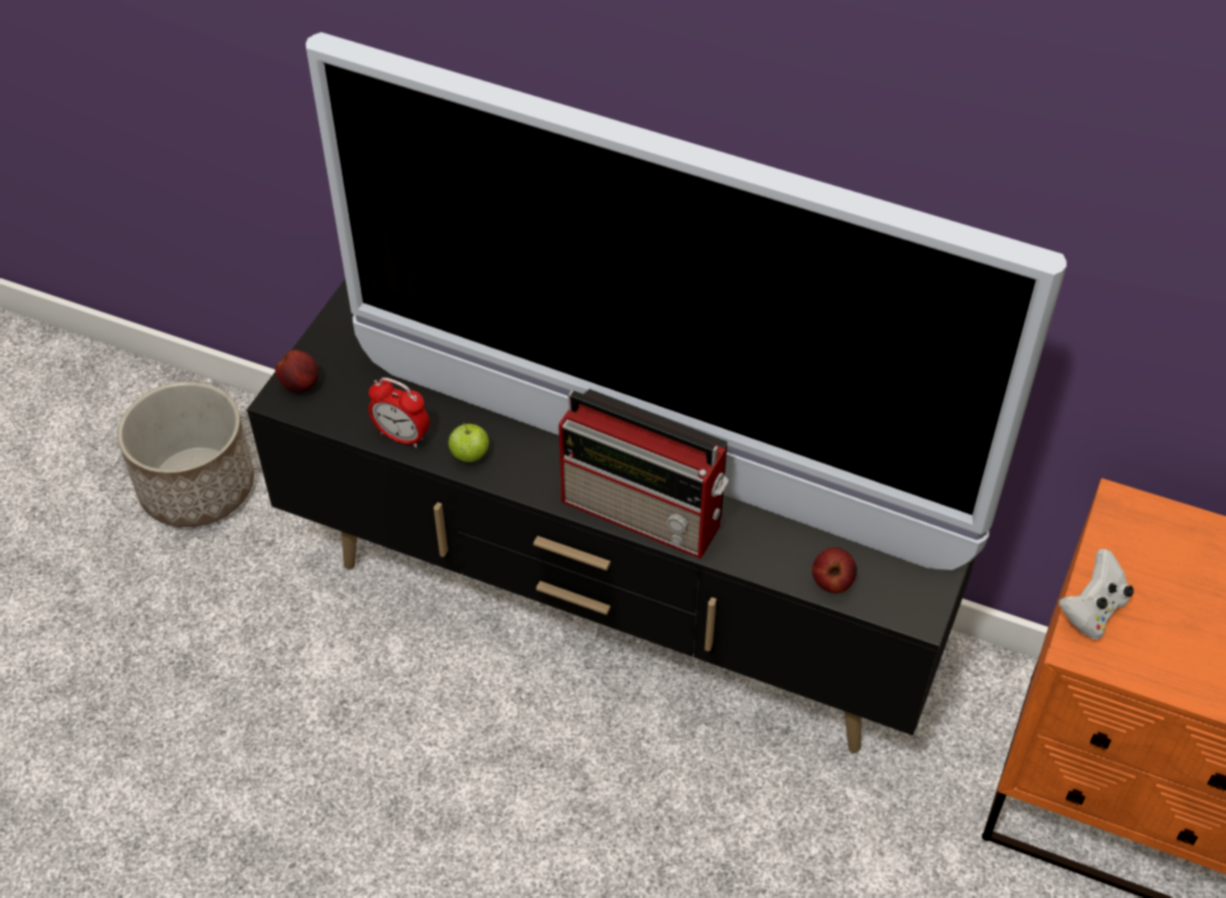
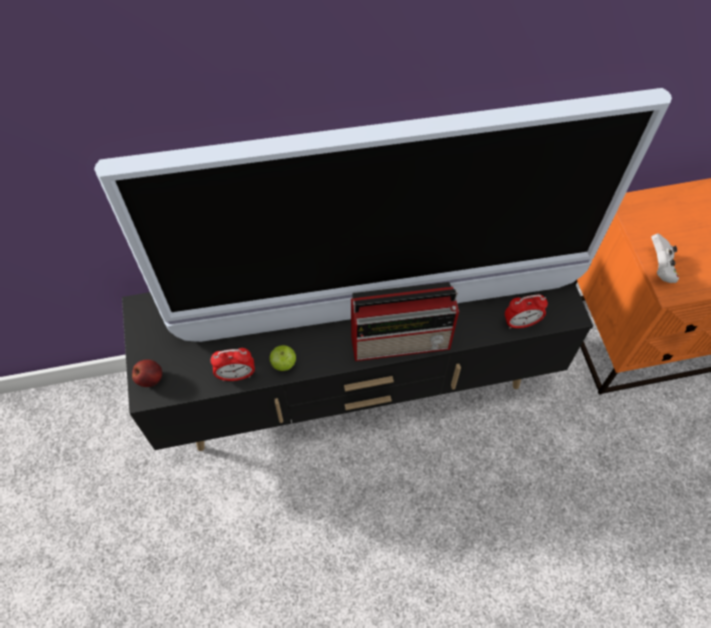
camera: 35 degrees left, 10 degrees up
(198, 487) = (78, 456): planter -> none
(832, 583) = (521, 323): apple -> alarm clock

